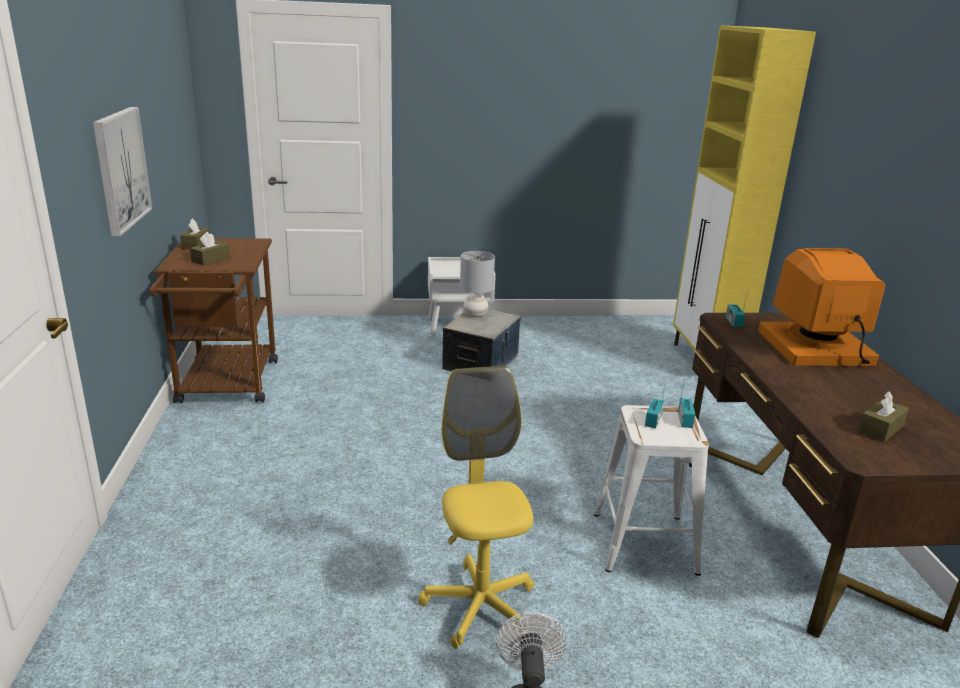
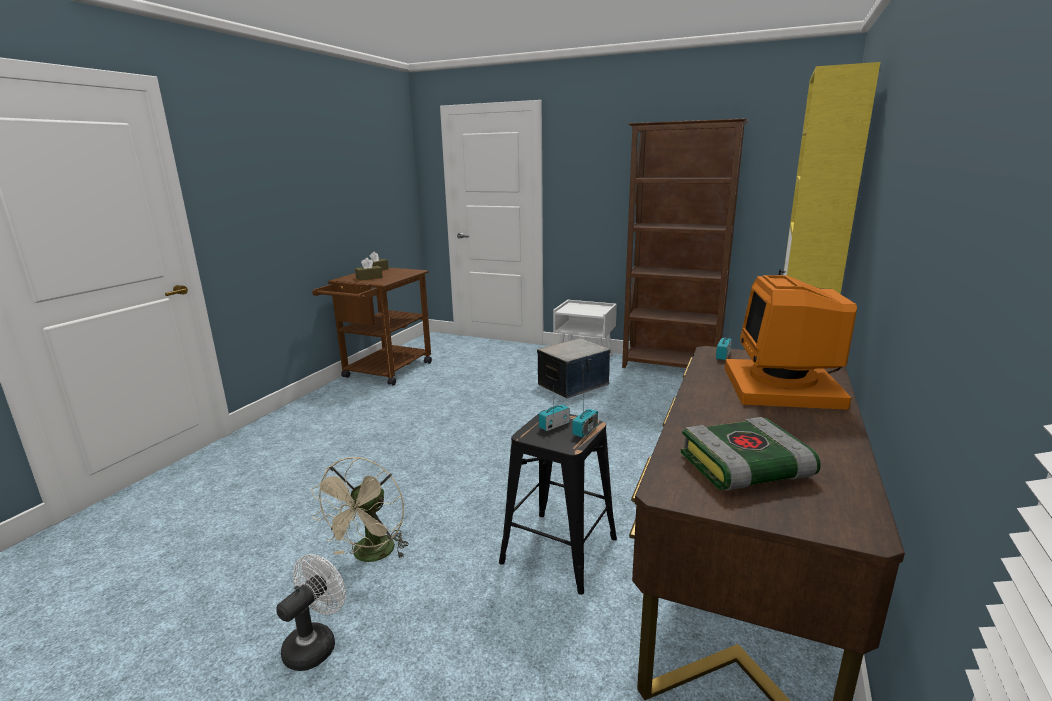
camera: 30 degrees right, 5 degrees down
(121, 169) = (295, 207): picture -> none
(475, 315) = (573, 344): grey table lamp -> none
(479, 606) = (370, 556): yellow office chair -> beige fan
(558, 325) = (671, 367): none -> brown bookcase
(643, 542) = (558, 549): white stool -> black stool
(815, 348) = (784, 387): monitor -> monitor turned 105 degrees counterclockwise
(880, 429) = (744, 468): brown tissue box -> book

